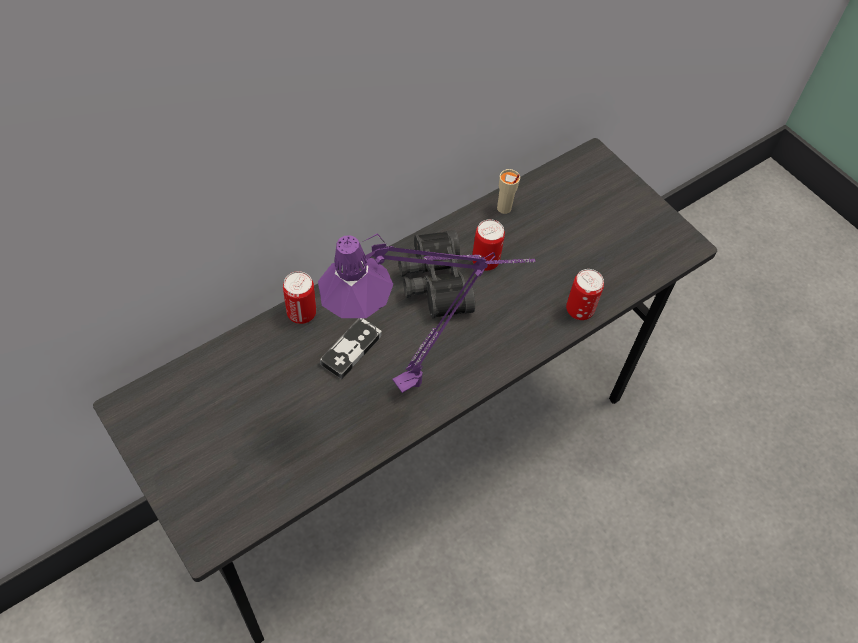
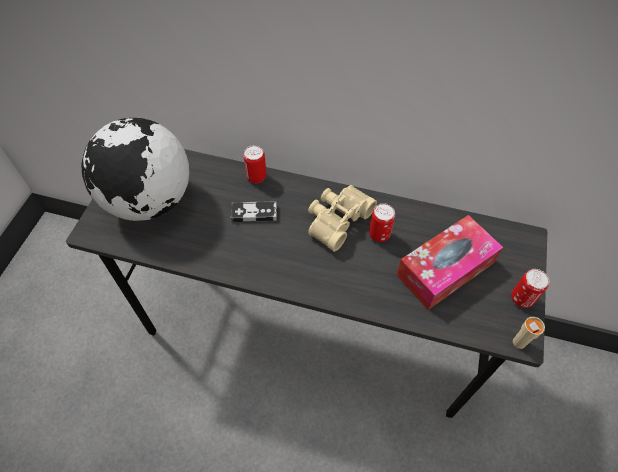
camera: 55 degrees right, 0 degrees up
(225, 444) = (149, 201): none -> globe
(428, 378) = (269, 261): purple table lamp -> none
(432, 283) = (336, 219): black binoculars -> beige binoculars
(504, 208) = (429, 218): beige cup -> beige cup (518, 342)
(570, 241) = (445, 269): none -> tissue box
(579, 310) = (396, 308): can -> can (521, 299)

